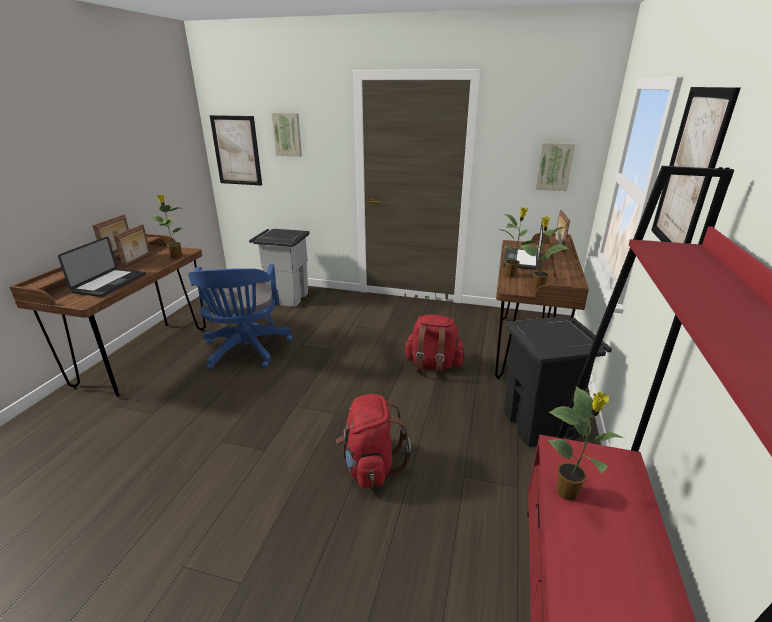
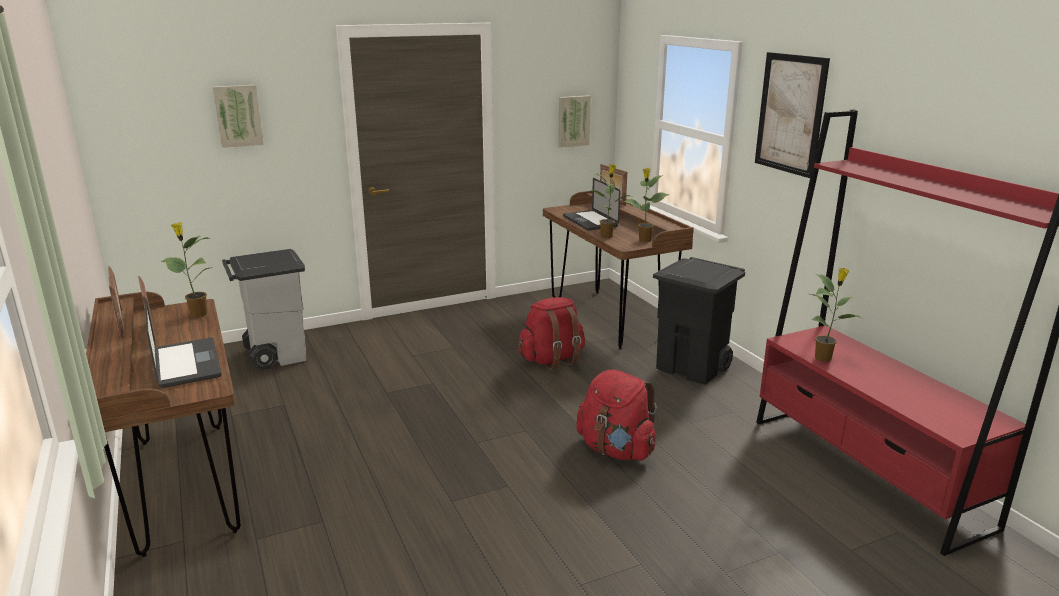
camera: 40 degrees left, 5 degrees down
(236, 150) = (144, 148): picture -> none
(246, 351) = (326, 424): blue office chair -> none

